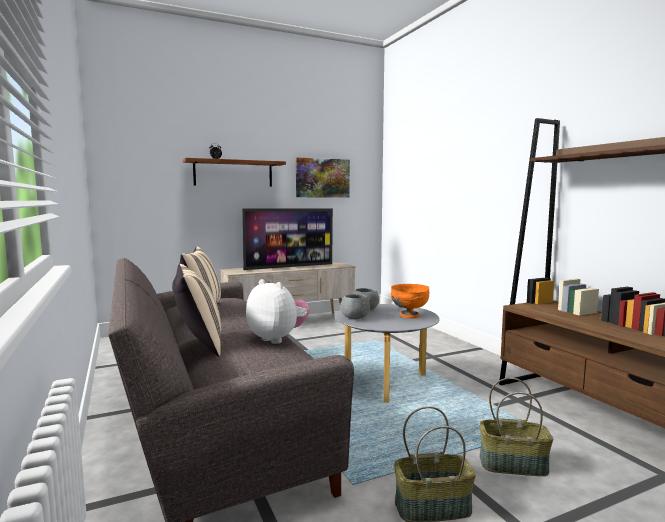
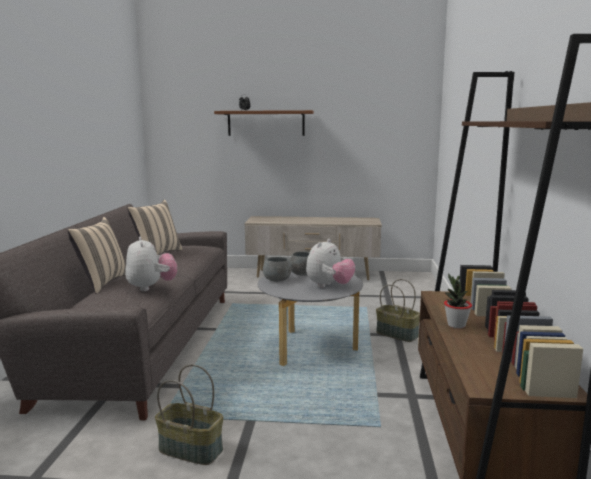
camera: 30 degrees right, 5 degrees up
(289, 267) = (314, 219): television -> none
(322, 178) = (362, 125): picture -> none
(409, 316) = (329, 286): orange bowl -> plush toy
(513, 464) = (305, 444): basket -> basket (397, 334)
(586, 323) = (456, 325): none -> potted plant

